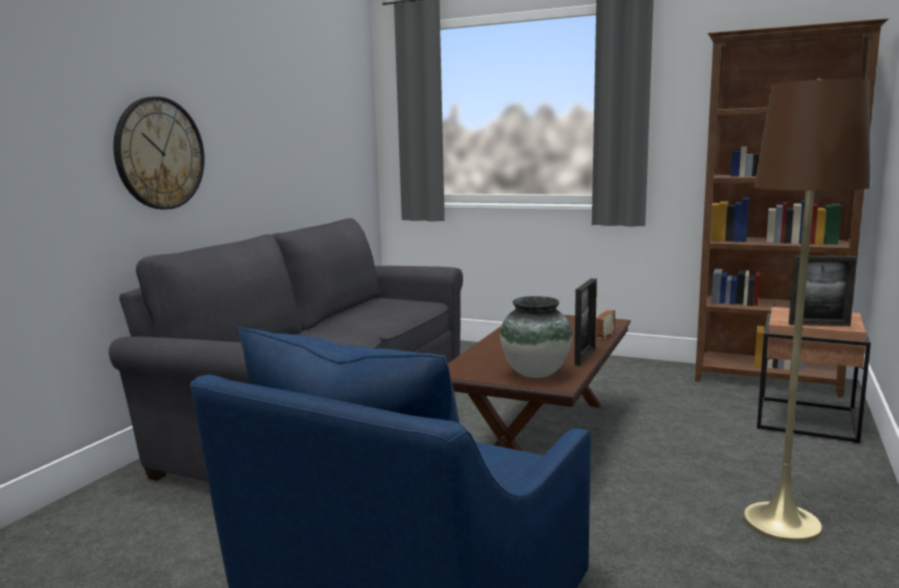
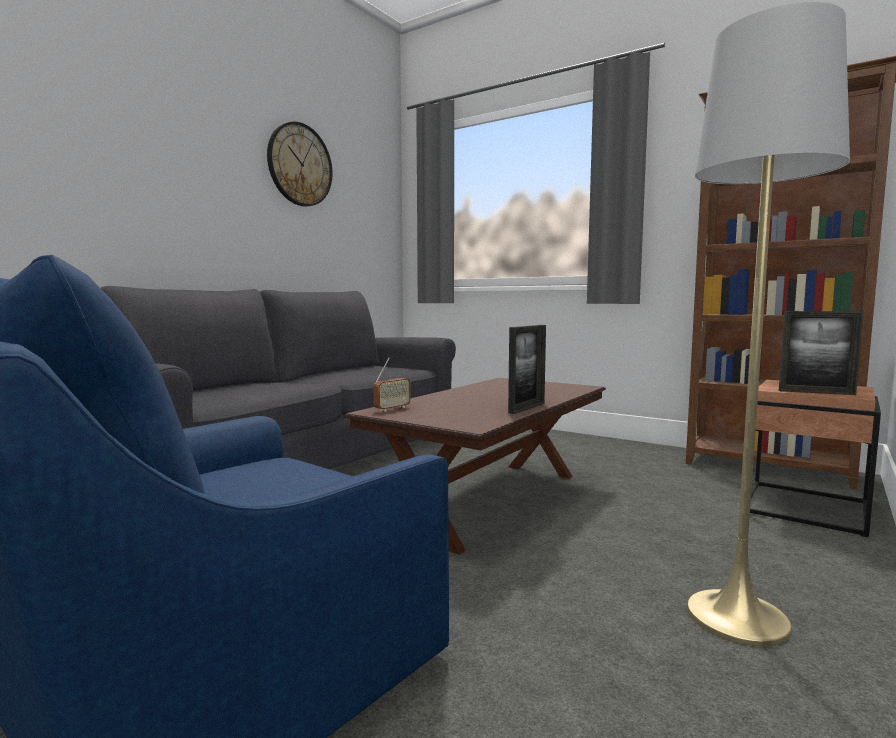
camera: 10 degrees right, 5 degrees down
(159, 153) = (148, 203): wall clock -> wall clock (300, 165)
(535, 374) = (457, 417): vase -> none
(605, 336) = (565, 395): radio -> radio (392, 409)
(781, 522) = (737, 617): brown floor lamp -> grey floor lamp

